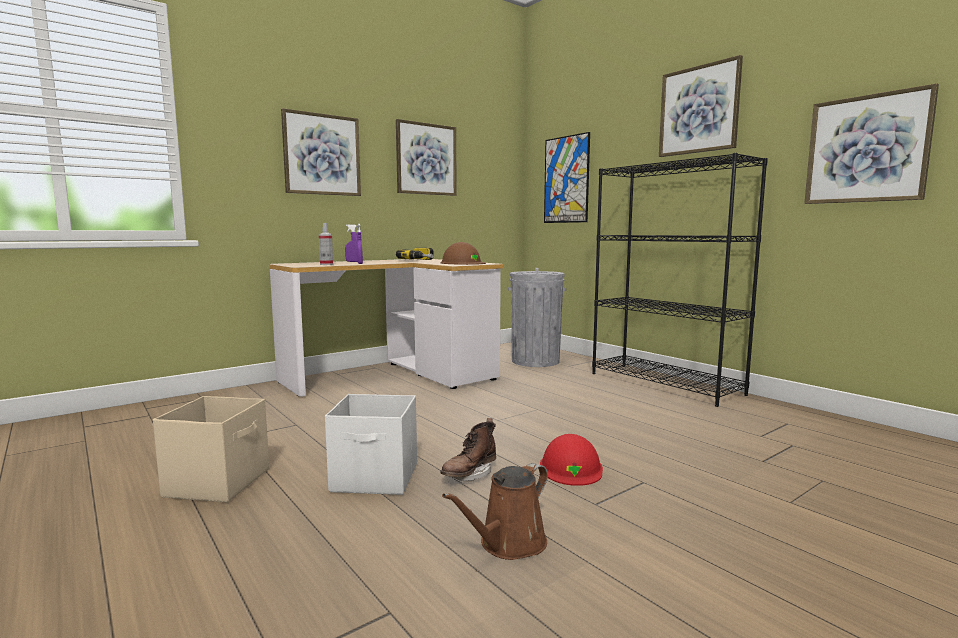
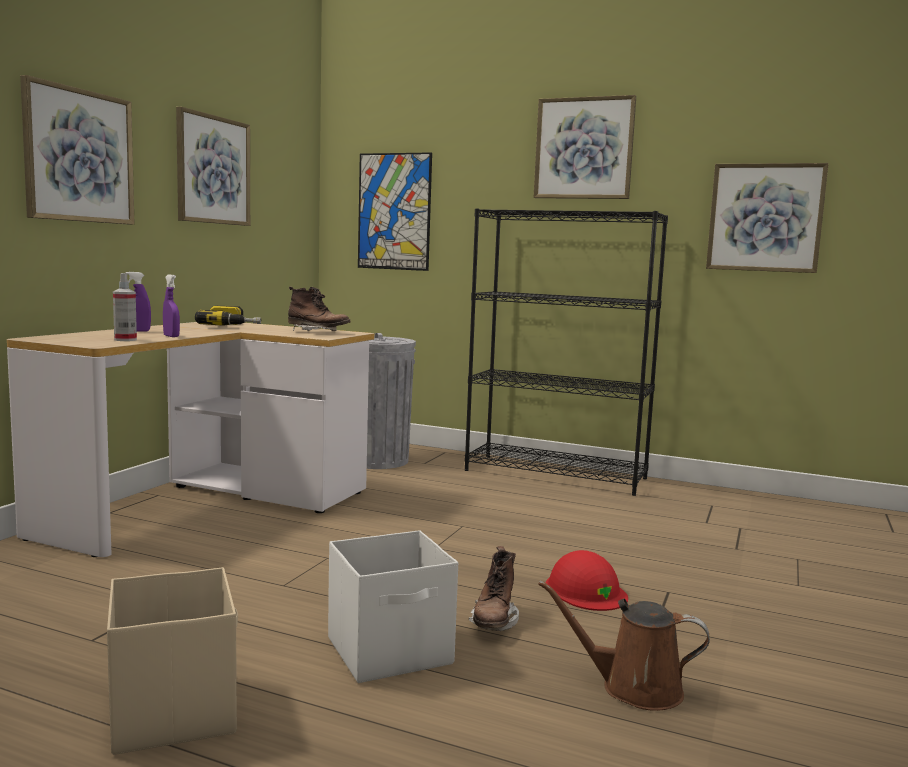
camera: 30 degrees left, 0 degrees up
(462, 263) = (318, 332): brown hard hat -> brown boot
(508, 544) = (633, 688): brown watering can -> brown watering can turned 90 degrees clockwise

